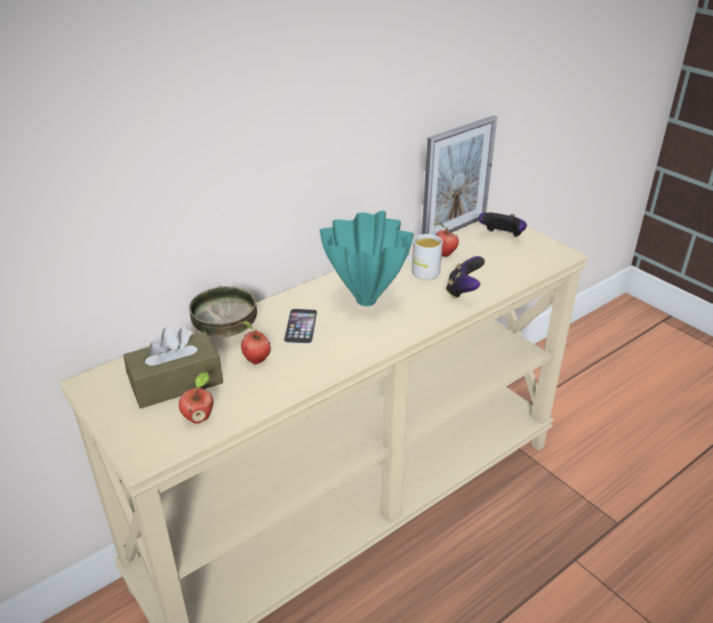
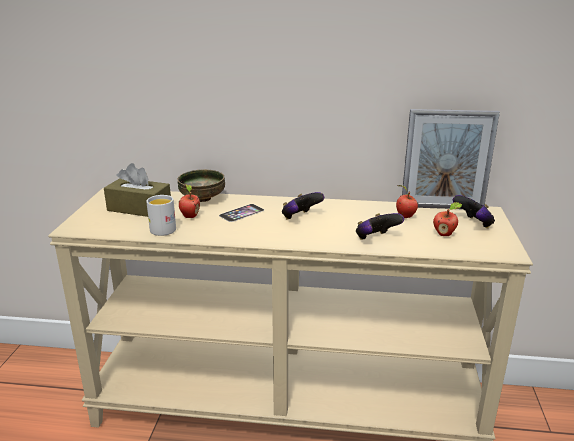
camera: 45 degrees right, 10 degrees down
(199, 417) = (120, 225): apple -> apple (444, 234)
(365, 301) = (300, 218): turquoise vase -> game controller
(421, 271) = (369, 218): white mug -> white mug (163, 228)

